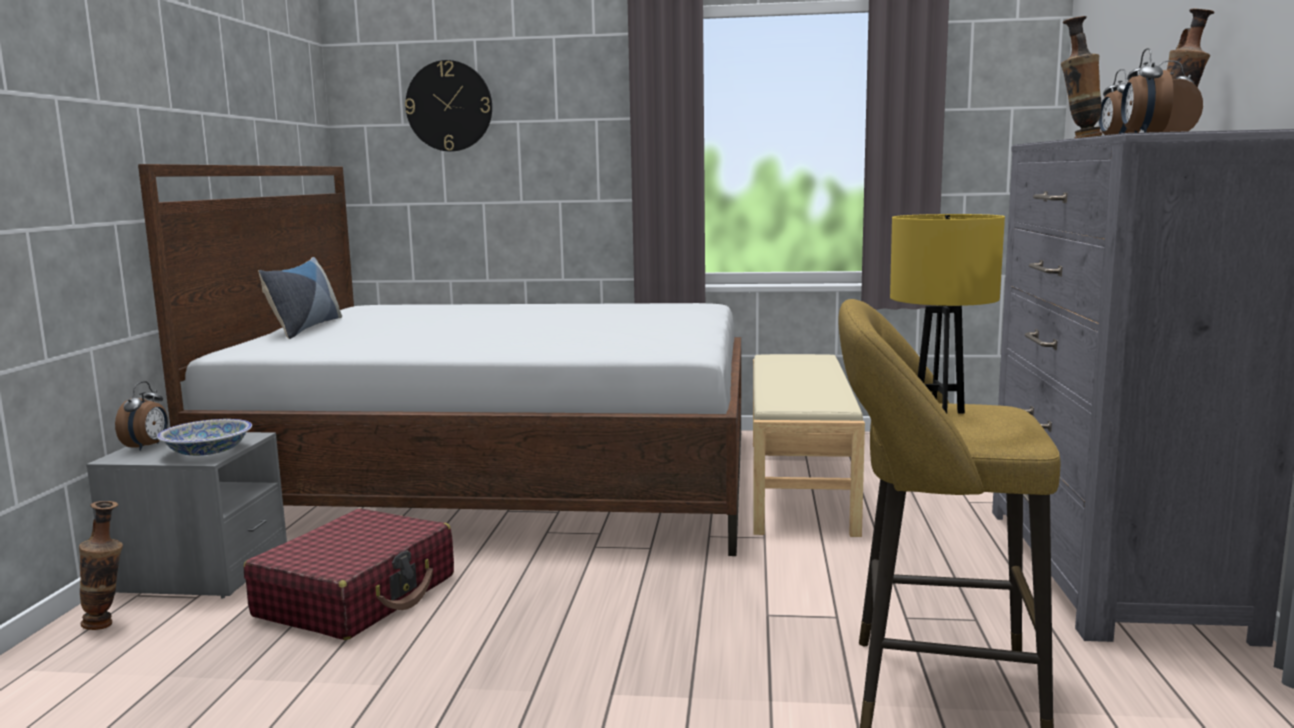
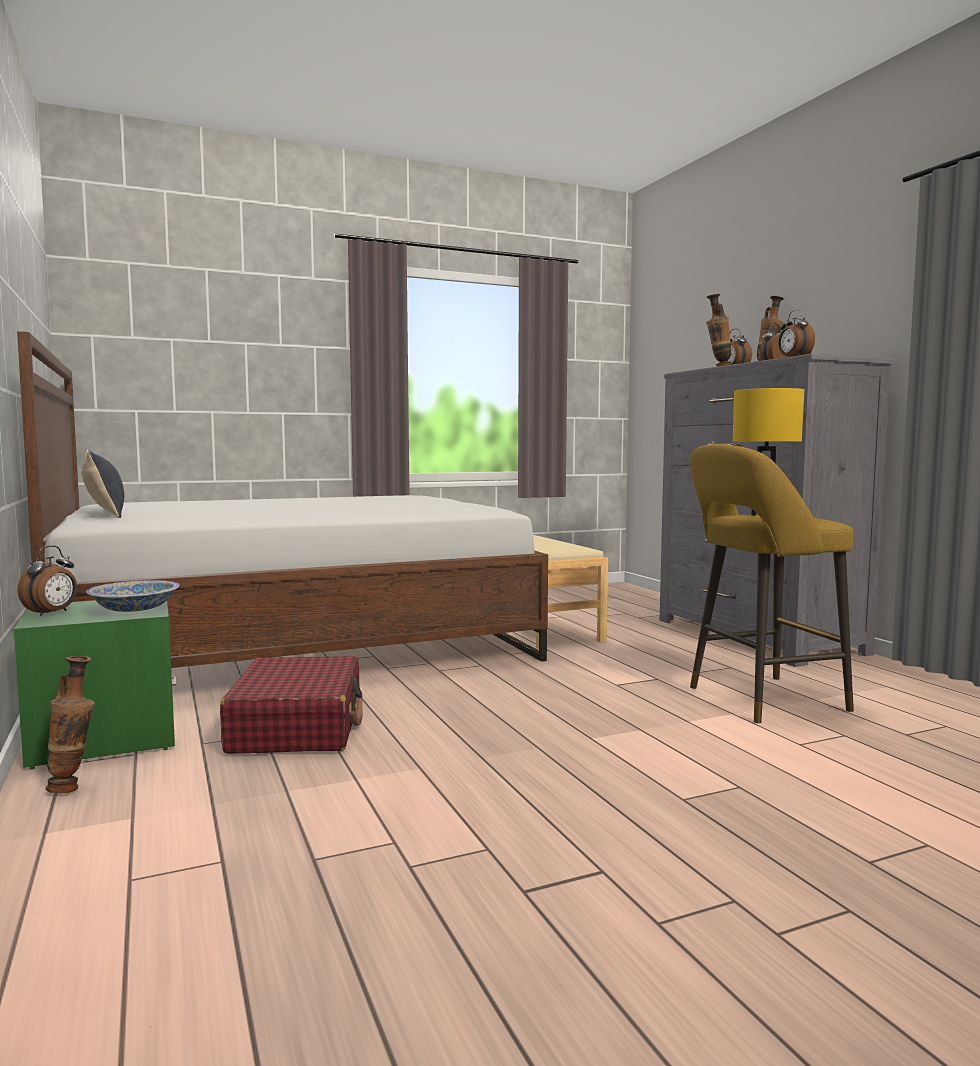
camera: 30 degrees left, 5 degrees down
(147, 447) = (52, 613): alarm clock -> alarm clock turned 45 degrees clockwise
(200, 572) = (104, 738): grey nightstand -> green nightstand
(449, 106) = (181, 324): wall clock -> none

